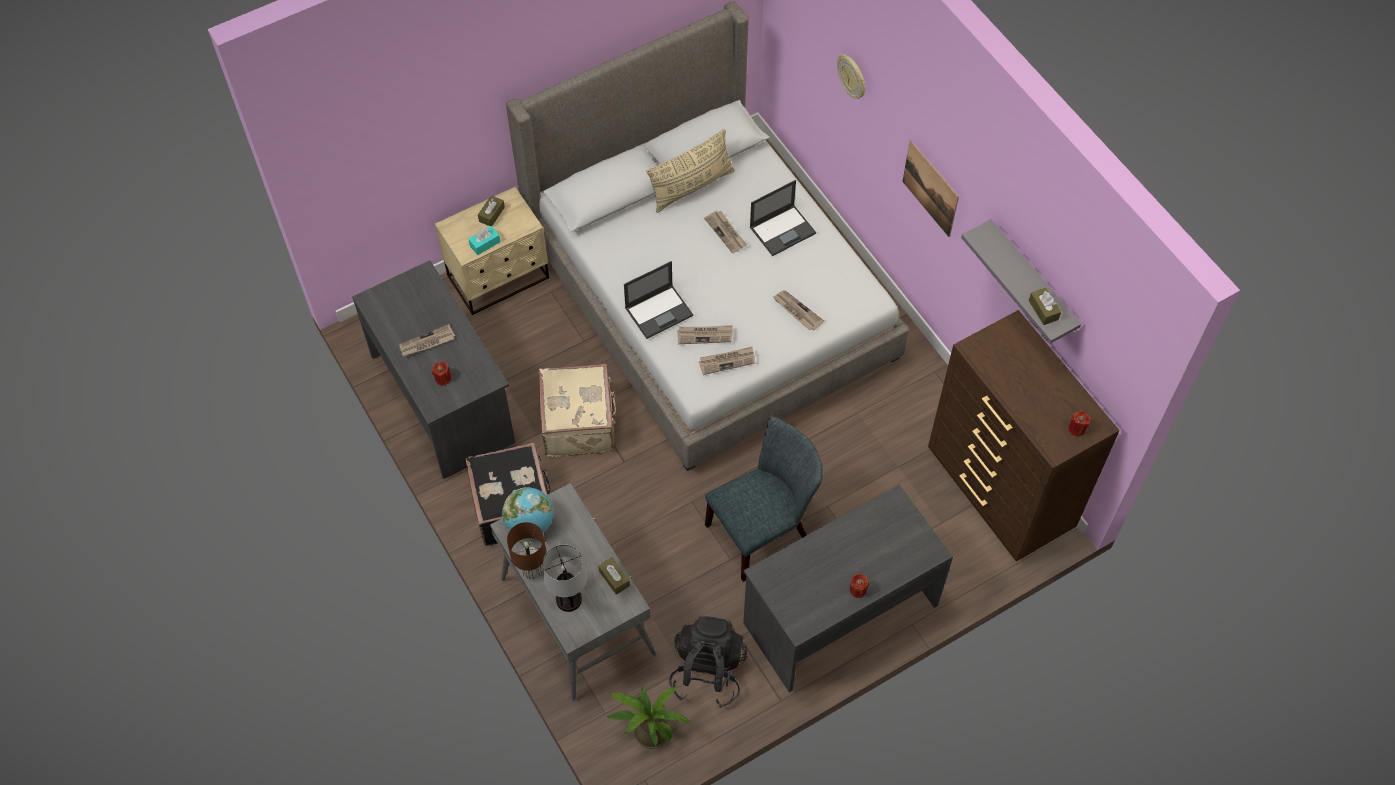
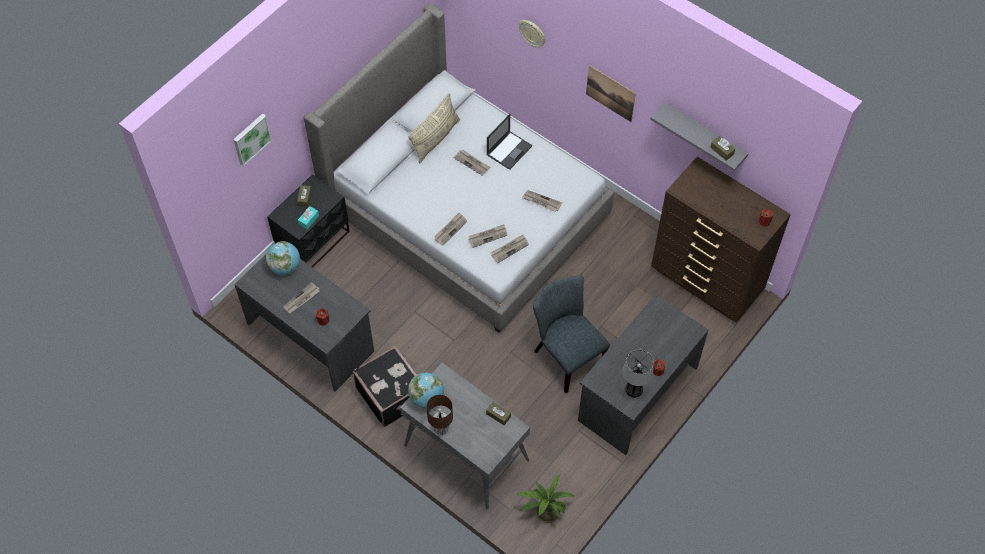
camera: 20 degrees left, 0 degrees up
(417, 109) = (251, 138): none -> picture
(425, 294) = (285, 267): none -> globe
(499, 278) = (314, 242): beige nightstand -> black nightstand
(569, 599) = (474, 439): table lamp -> table lamp (634, 389)
(579, 423) = (413, 324): beige suitcase -> none
(659, 311) = (450, 229): laptop -> newspaper
(708, 671) = (567, 459): black backpack -> none
(763, 530) = (566, 356): grey chair -> grey chair turned 75 degrees counterclockwise

